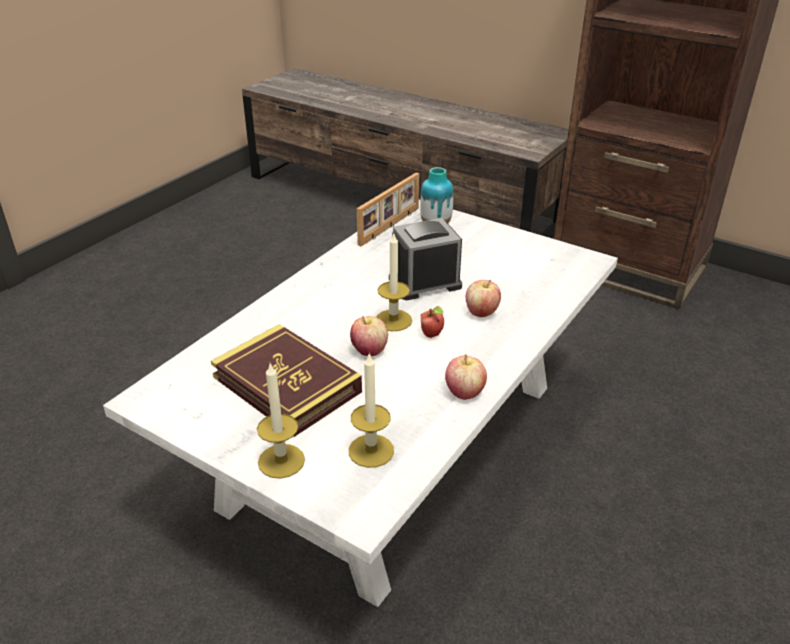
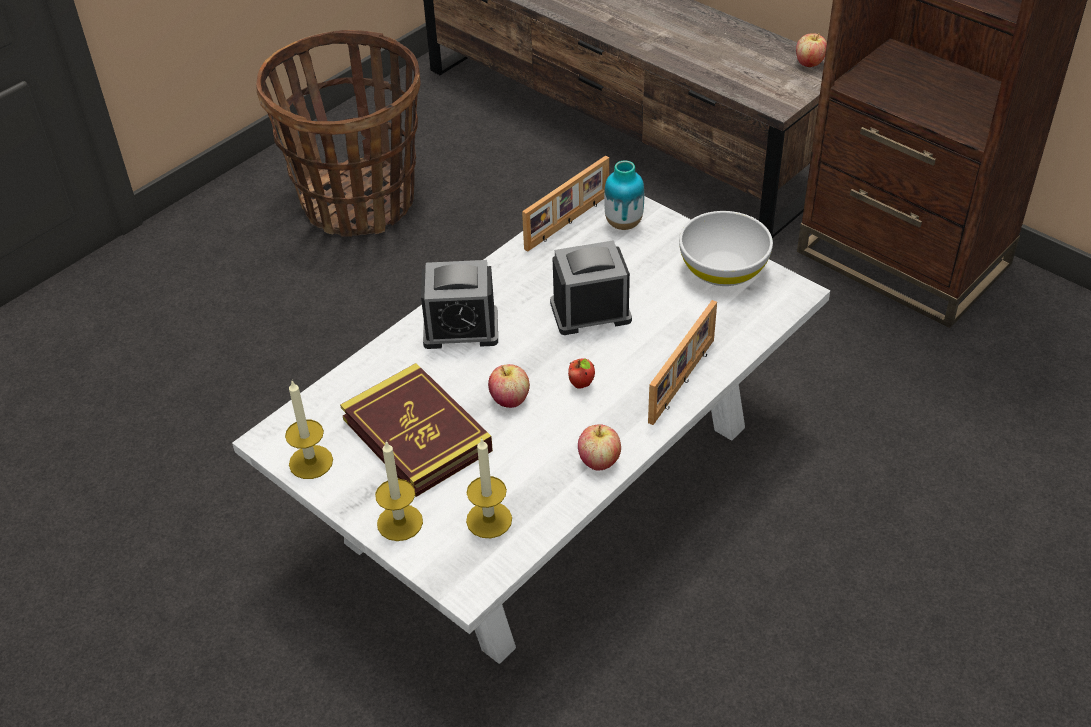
camera: 10 degrees right, 10 degrees up
(205, 256) = (359, 202): none -> basket
(314, 301) = (461, 328): none -> alarm clock
(393, 320) = (544, 361): candle -> candle (311, 462)
(481, 312) = (644, 359): apple -> apple (809, 63)
(521, 326) = (683, 381): none -> picture frame
(526, 249) = (723, 269): none -> white bowl

